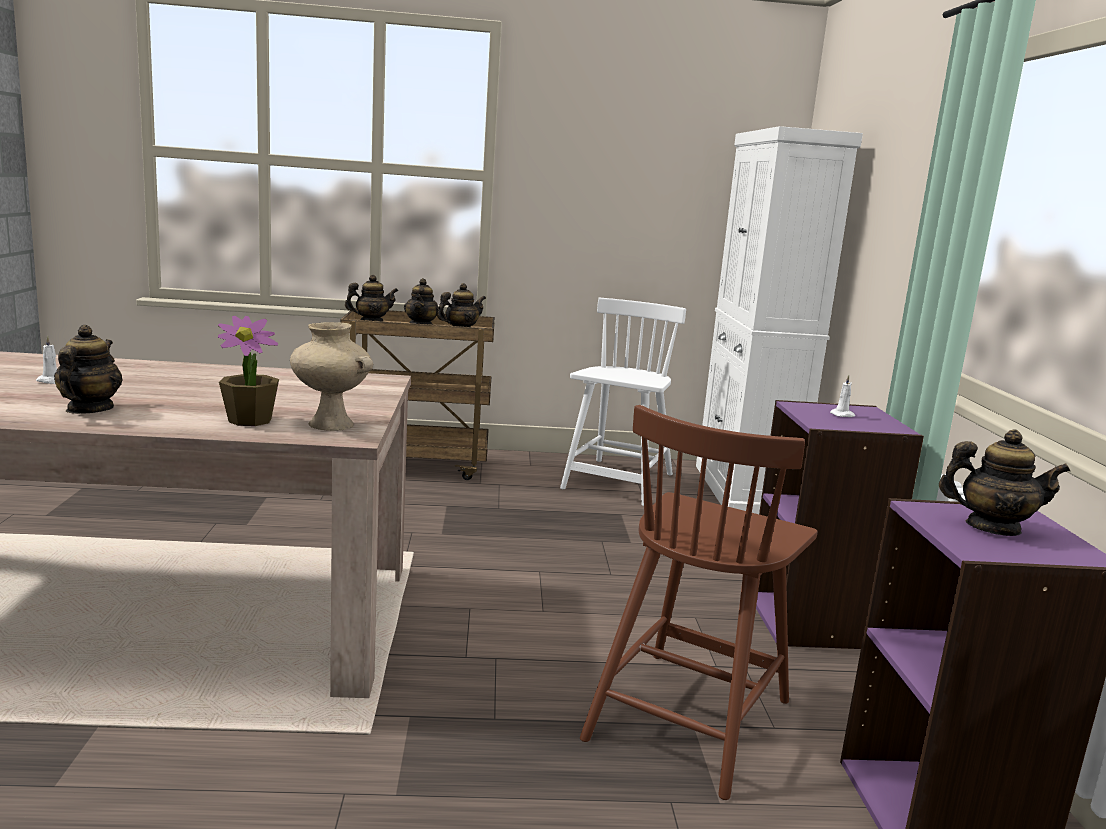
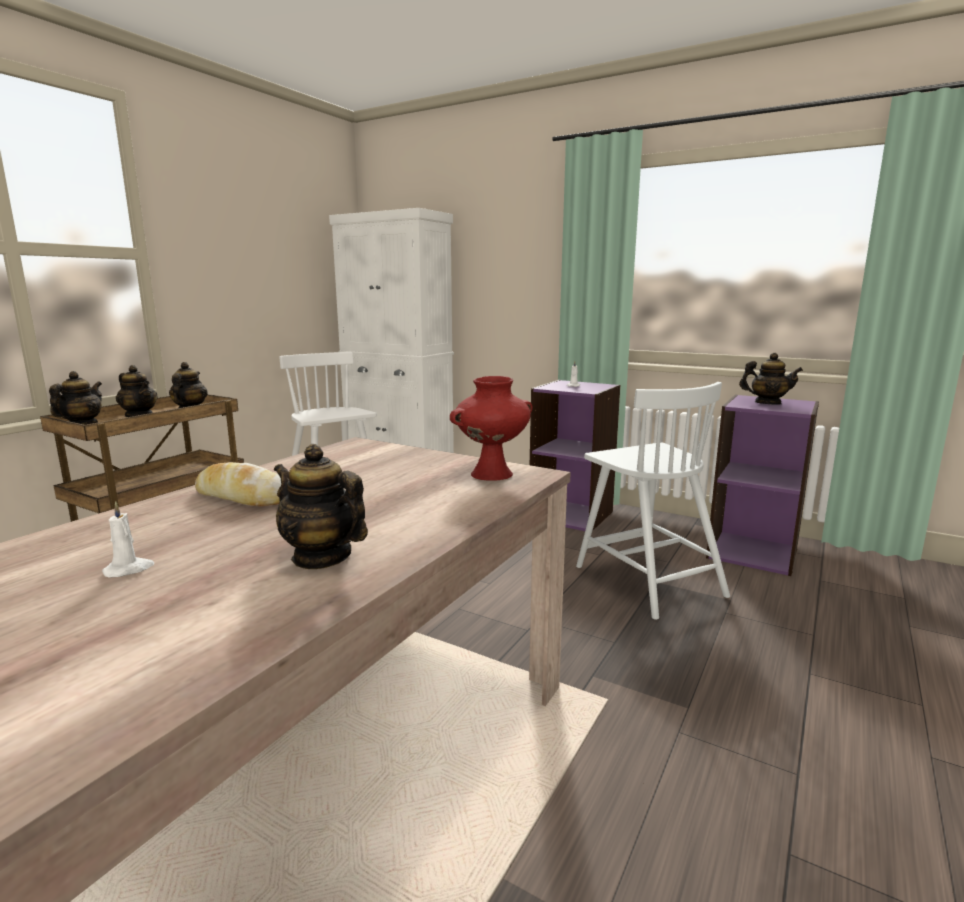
camera: 55 degrees left, 0 degrees up
(200, 377) = (242, 497): none -> bread
(250, 420) = (449, 496): potted plant -> none
(329, 425) = (491, 475): beige vase -> red vase
(689, 717) = (647, 580): brown chair -> white chair
(992, 528) = (767, 403): teapot -> teapot turned 60 degrees clockwise

